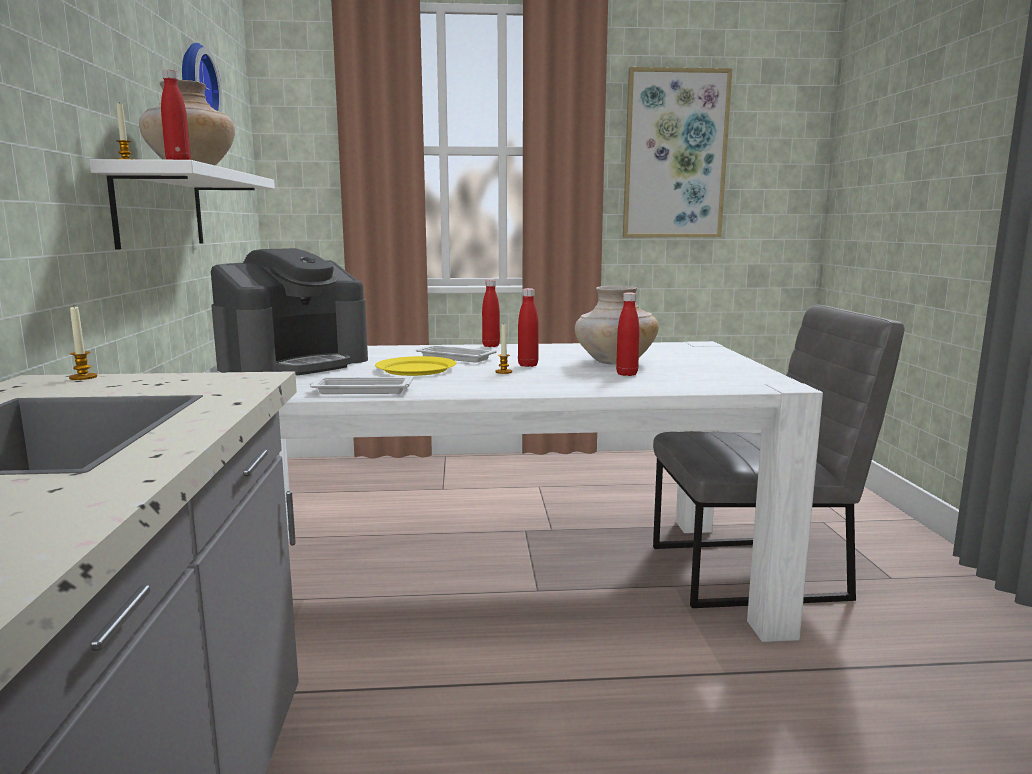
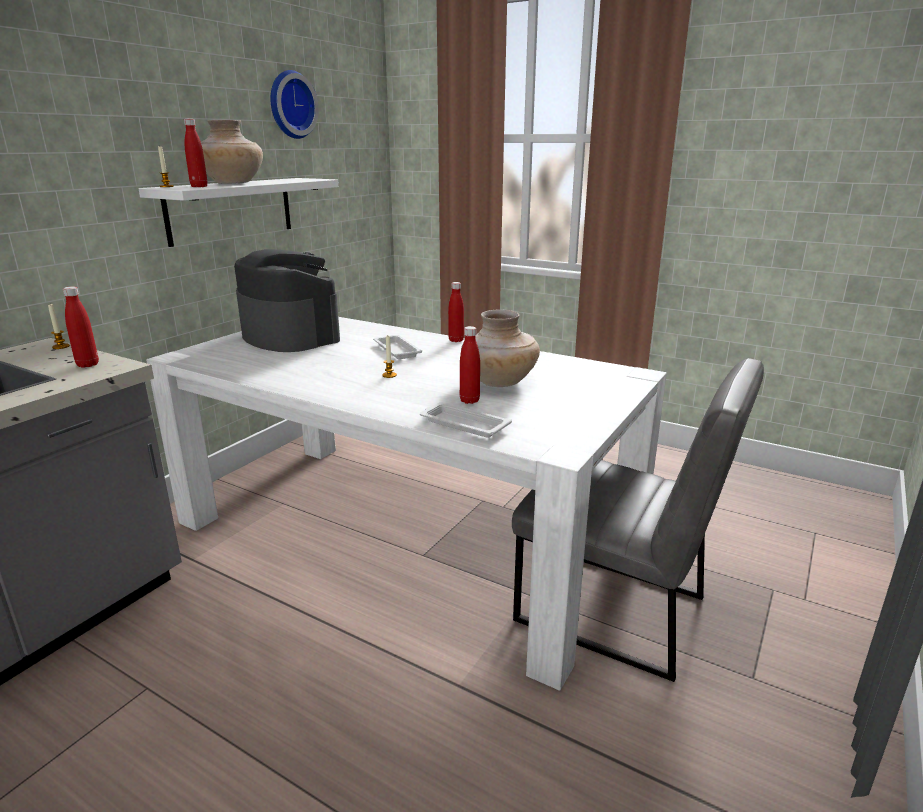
camera: 35 degrees right, 10 degrees up
(294, 364) = (290, 336): coffee machine -> coffee machine turned 120 degrees counterclockwise
(361, 390) = (261, 374): white tray -> white tray (463, 424)
(415, 369) = (342, 358): yellow plate -> none
(528, 365) = (425, 371): red bottle -> red bottle (88, 365)
(675, 155) = (768, 141): picture -> none

